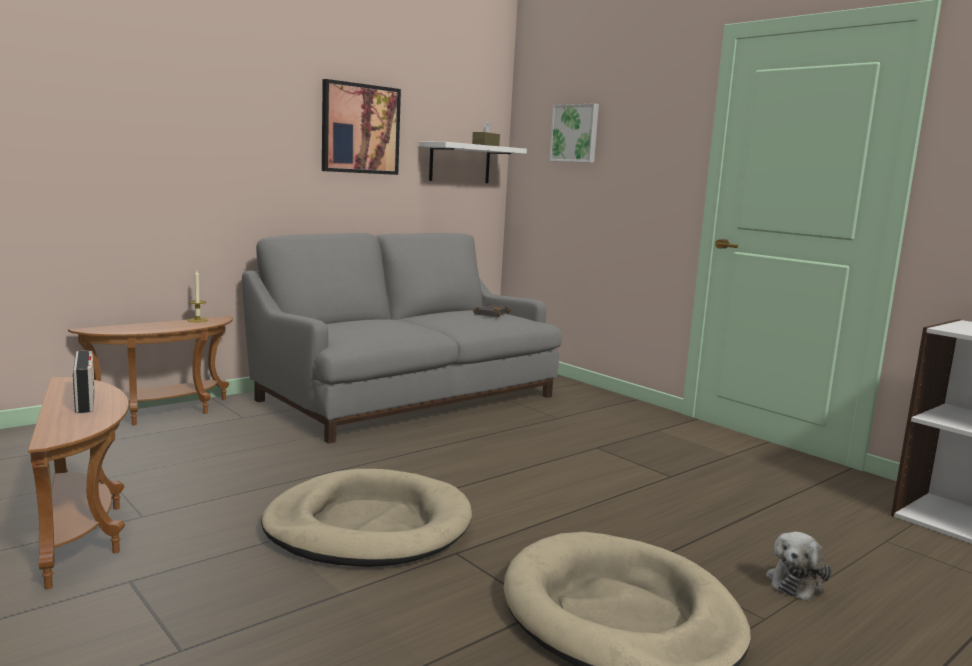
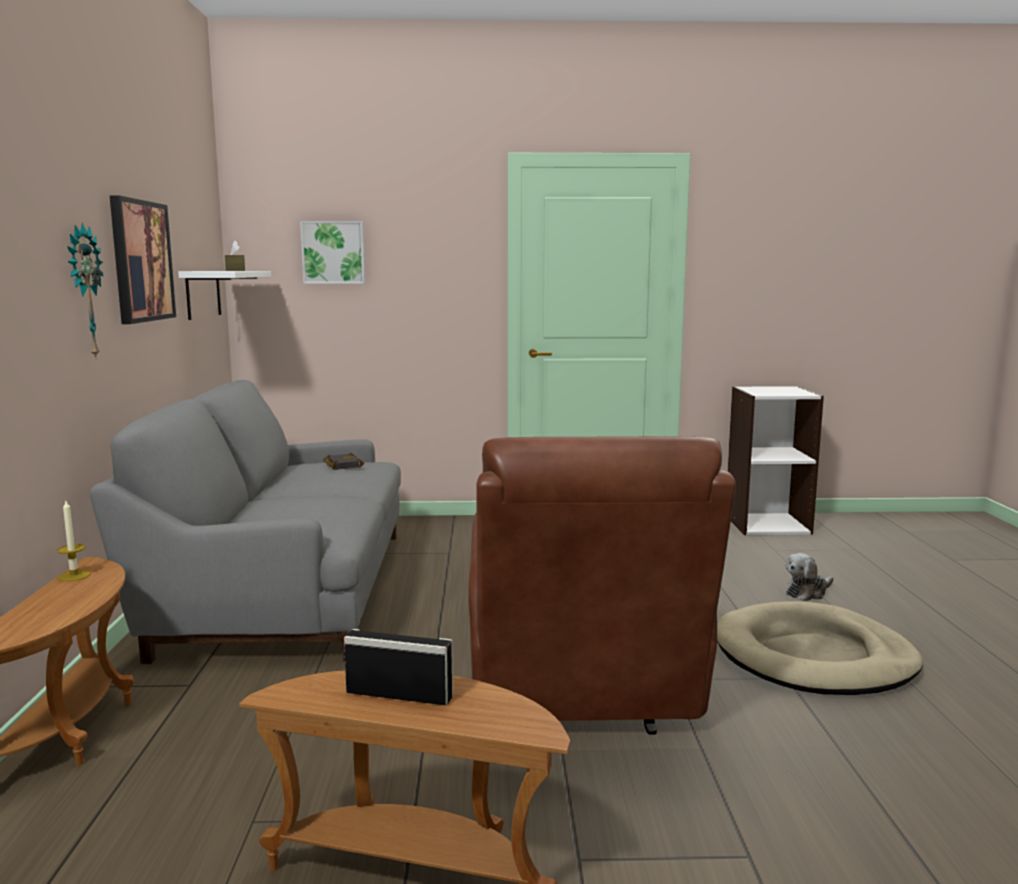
camera: 50 degrees left, 0 degrees up
(273, 143) = (83, 292): none -> wall clock
(368, 526) = (581, 699): beige dog bed -> brown armchair
(796, 582) = (807, 592): plush toy -> plush toy turned 75 degrees clockwise

